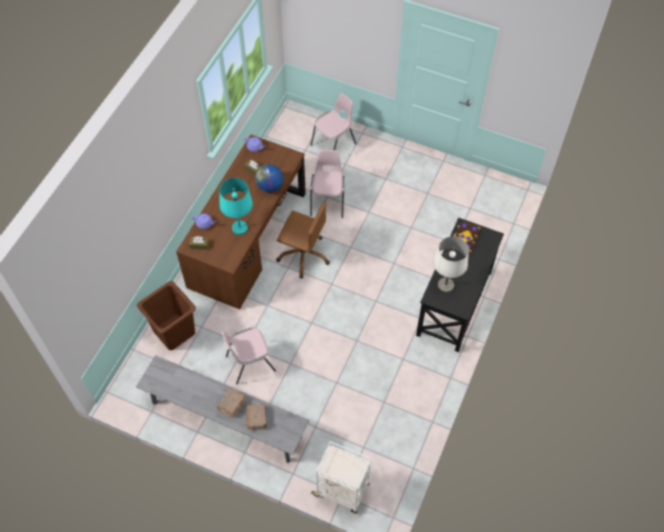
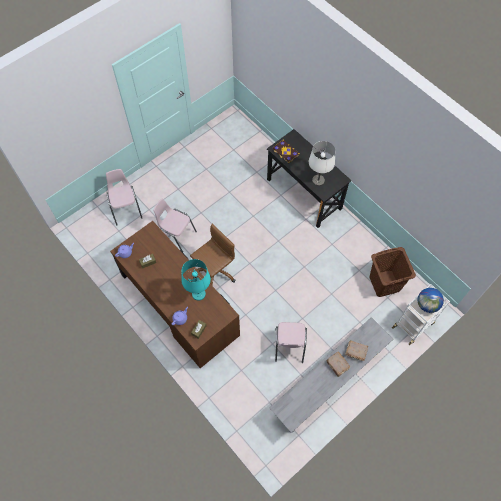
camera: 65 degrees left, 5 degrees up
(175, 332) = (236, 392): brown laundry basket -> brown laundry basket (384, 283)
(270, 187) = (171, 257): globe -> globe (427, 304)

